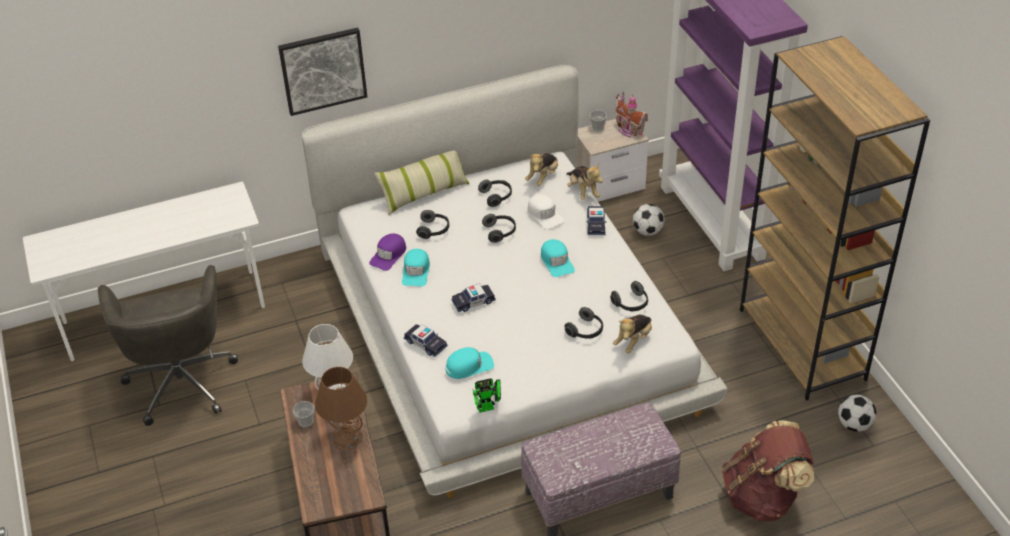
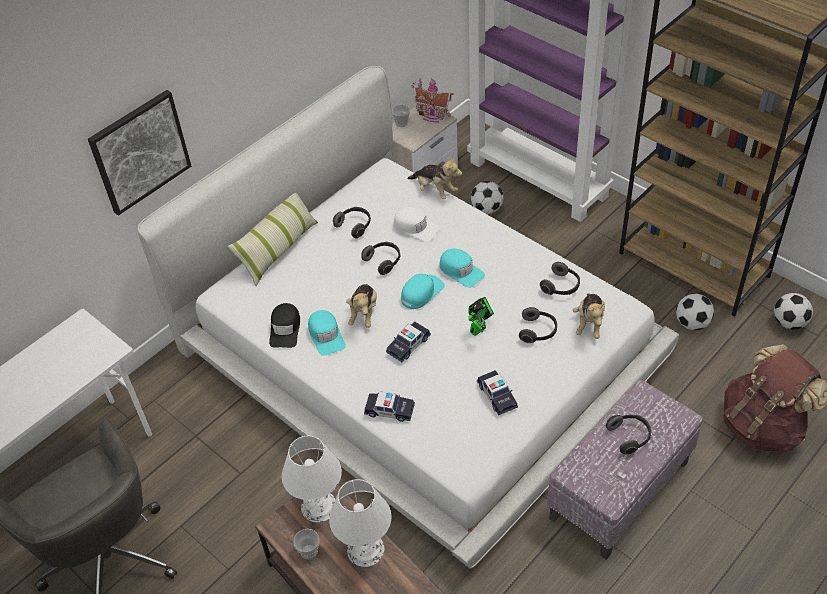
camera: 25 degrees left, 5 degrees up
(347, 437) = (366, 549): brown table lamp -> white table lamp
(389, 255) = (285, 329): purple cap -> black cap
(434, 230) = (315, 284): headphones -> headphones (629, 437)
(469, 366) = (452, 416): turquoise cap -> turquoise cap (421, 292)
(488, 407) = (500, 453): toy robot -> toy robot (480, 328)
(543, 177) = (386, 190): plush toy -> plush toy (364, 313)
(596, 224) = (471, 219): toy car -> toy car (497, 396)
(762, 391) = (692, 323): none -> football

